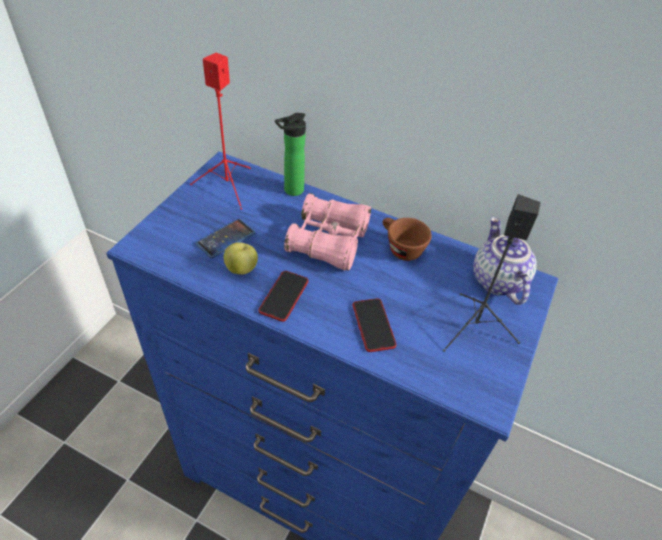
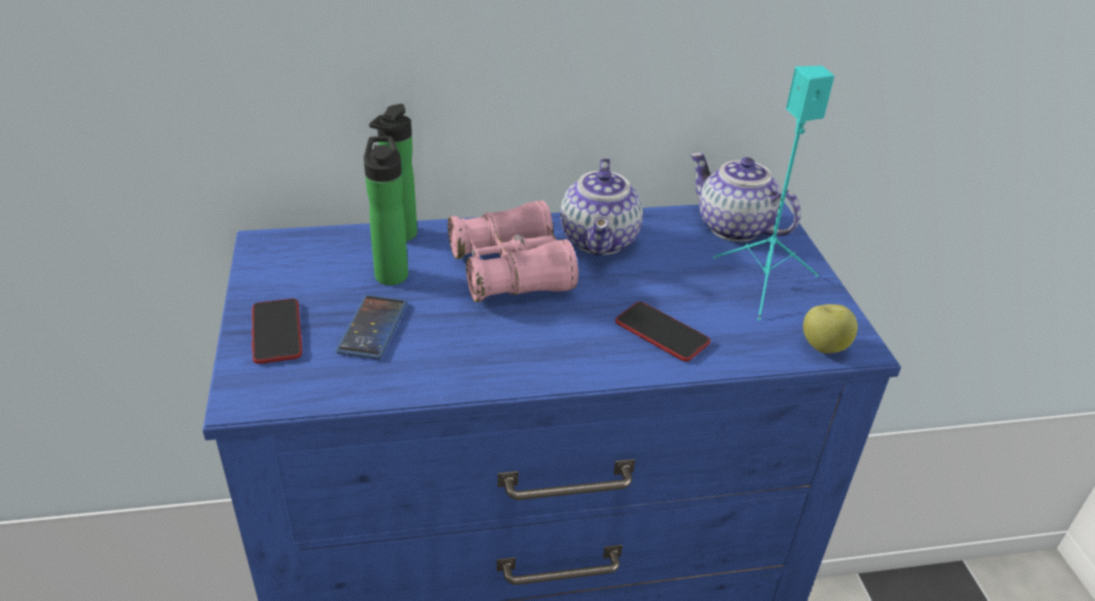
camera: 35 degrees left, 10 degrees down
(228, 187) = (304, 267): red speaker -> none
(241, 269) = (435, 352): apple -> apple (823, 347)
(265, 211) = (391, 272): none -> bottle
(284, 296) = (525, 355): phone -> phone (276, 332)
(400, 248) = (601, 241): brown cup -> teapot
(474, 329) = (763, 284): black speaker -> turquoise speaker

